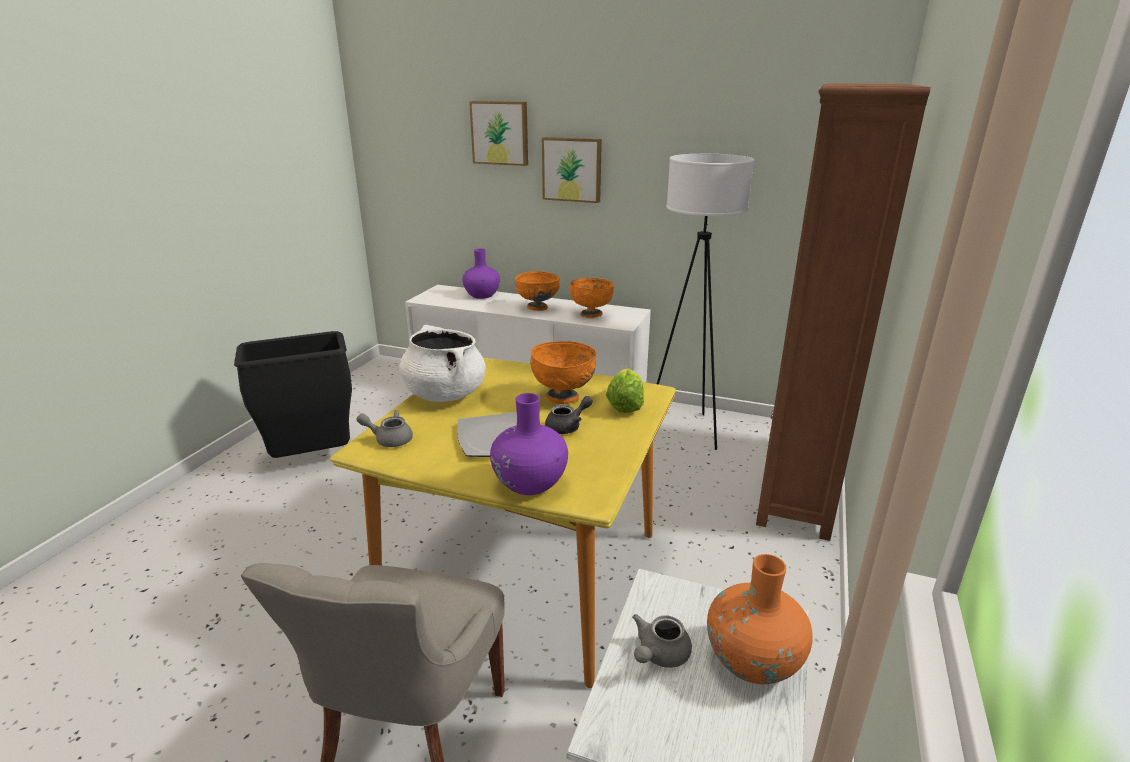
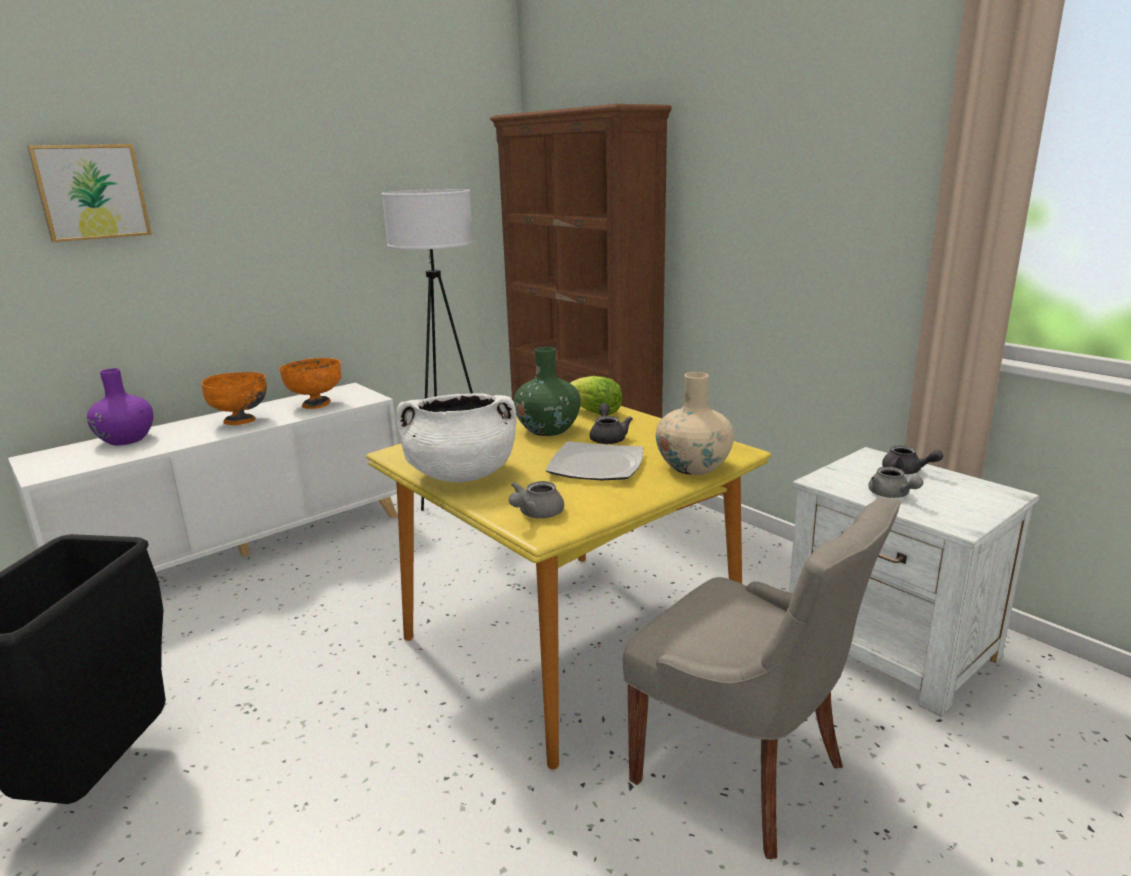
camera: 60 degrees left, 5 degrees down
(530, 483) = (693, 467): purple vase -> beige vase
(563, 398) = (548, 430): orange bowl -> green vase
(572, 169) = (219, 231): picture -> none
(753, 661) = (906, 471): orange vase -> grey teapot

